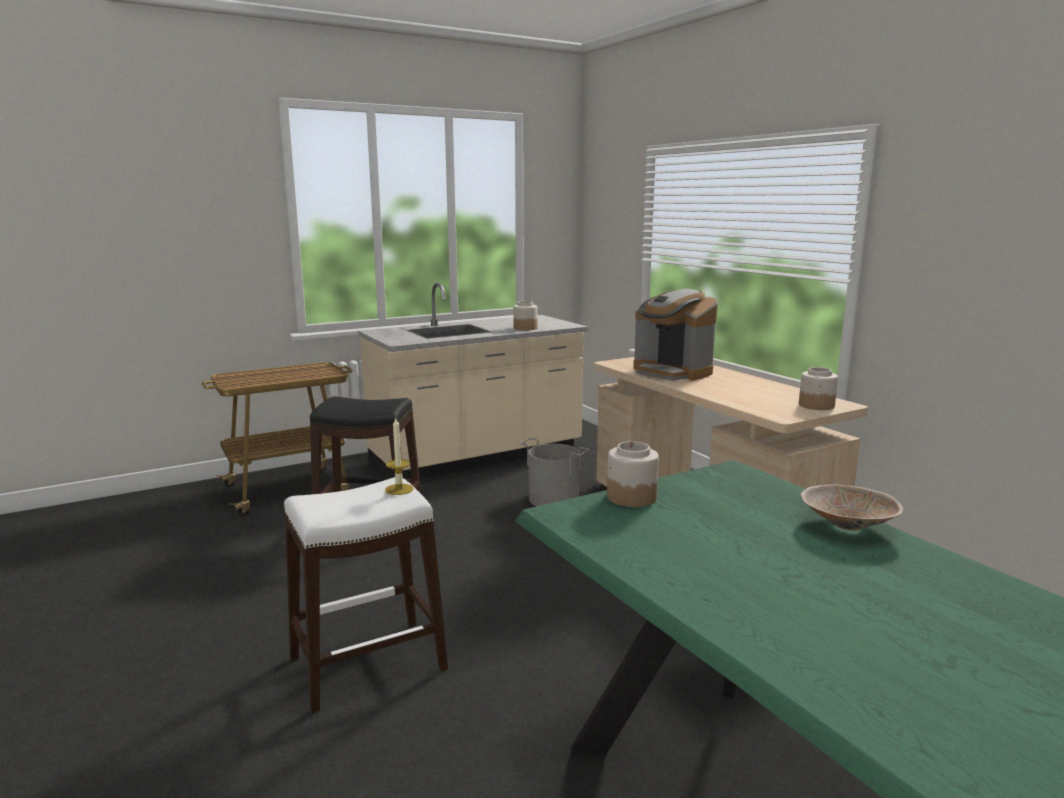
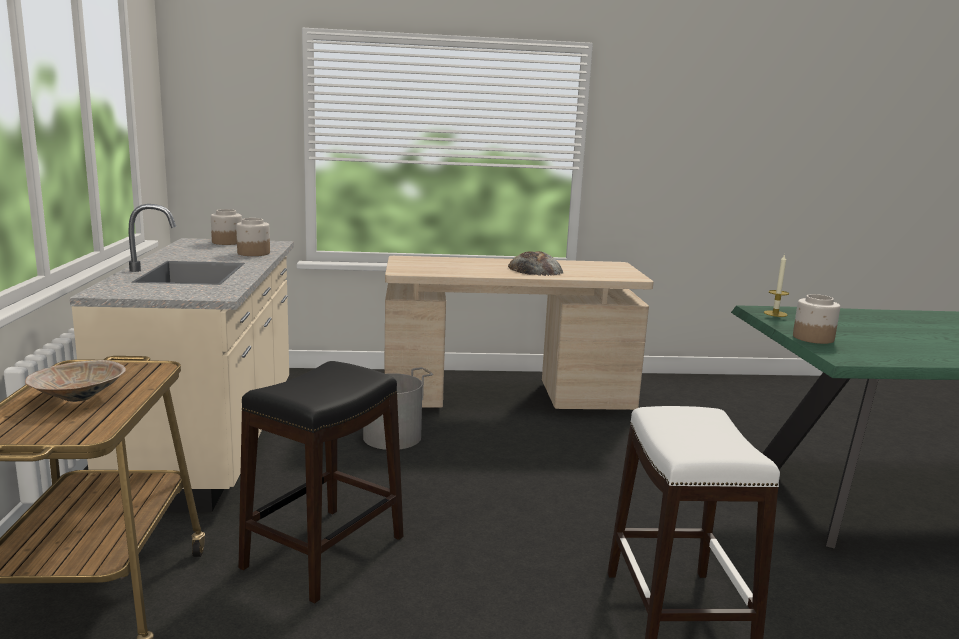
camera: 65 degrees left, 0 degrees up
(399, 489) = (688, 411): candle -> candle (775, 313)
(672, 372) = (468, 268): coffee machine -> none
(723, 386) = (535, 269): none -> bread
(815, 405) = (613, 267): jar -> jar (227, 242)
(846, 524) = (865, 314): beige bowl -> beige bowl (77, 397)

